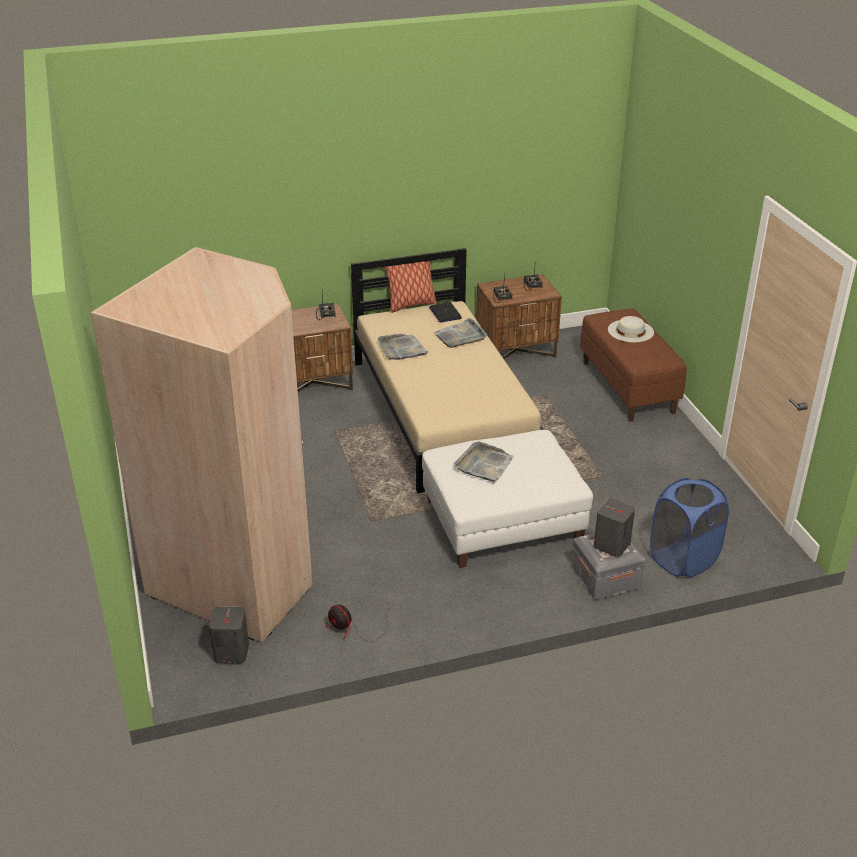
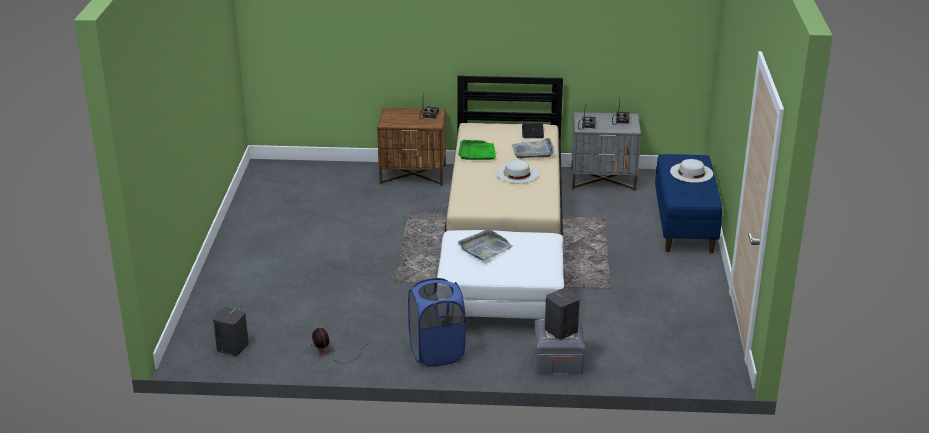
camera: 20 degrees right, 5 degrees down
(239, 576) = (269, 299): beige wardrobe -> none
(402, 349) = (477, 152): grey tray -> green tray
(410, 305) = (509, 121): pillow -> none
(461, 366) = (517, 173): none -> white hat
(516, 351) = (603, 180): brown nightstand -> grey nightstand
(628, 387) = (685, 225): brown bench -> blue bench
(683, 559) = (635, 362): blue laundry basket -> blue laundry basket (437, 353)

